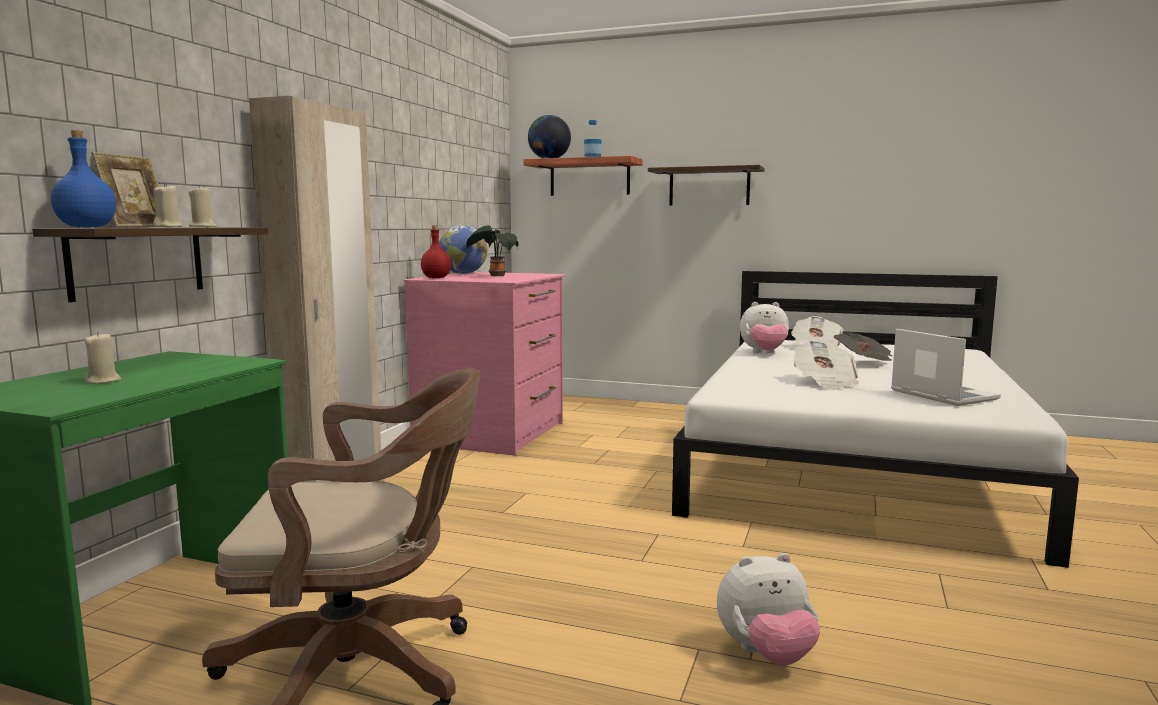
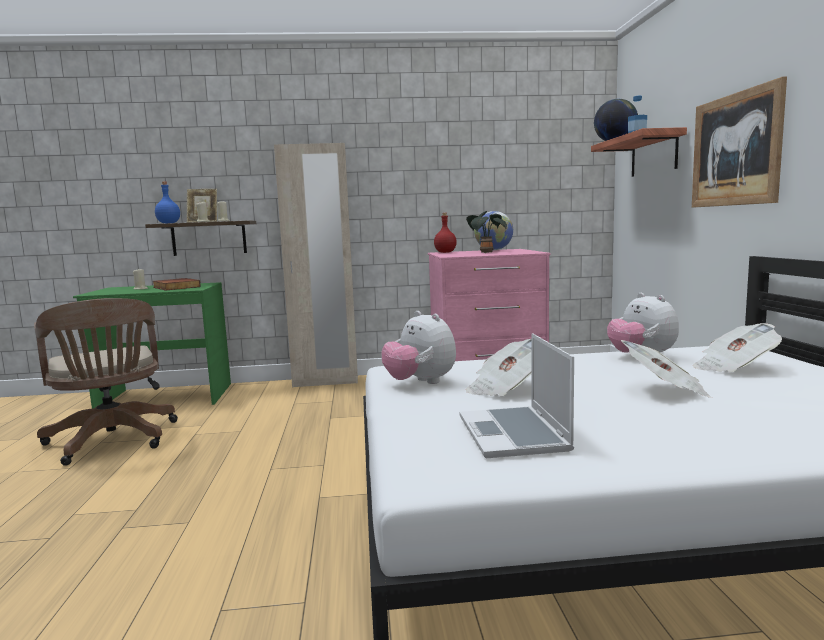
camera: 65 degrees right, 0 degrees up
(168, 367) = (175, 287): none -> book
(709, 187) = (735, 150): shelf -> picture
(766, 654) = (127, 532): plush toy -> plush toy (420, 383)
(941, 395) = (515, 435): laptop -> laptop turned 135 degrees clockwise

